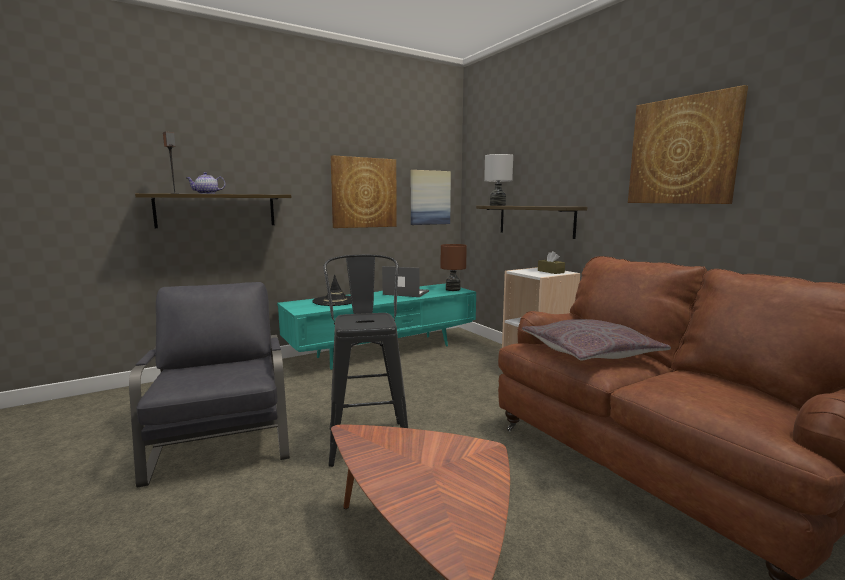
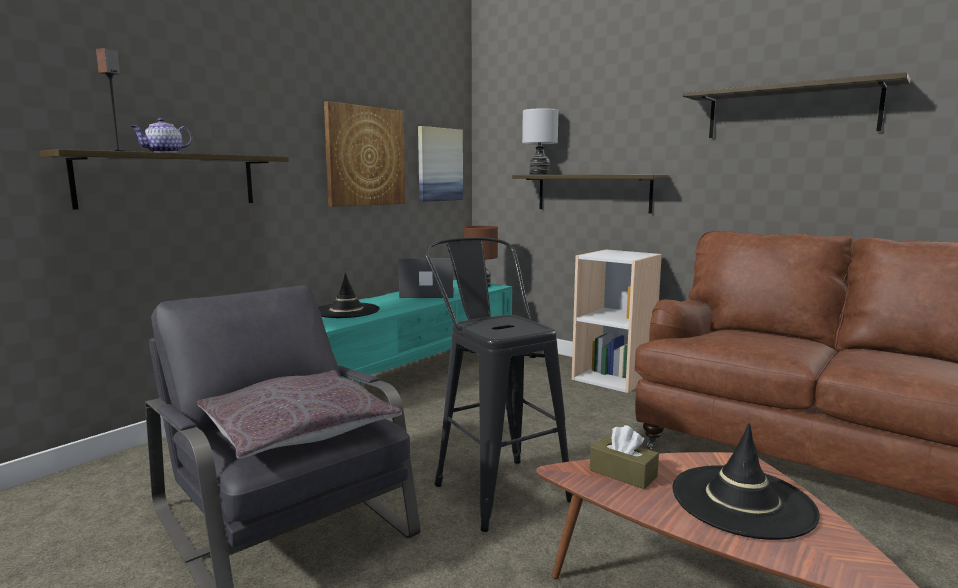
camera: 20 degrees left, 0 degrees up
(443, 478) = (742, 501): none -> black hat
(550, 271) = (628, 254): brown tissue box -> brown tissue box (623, 473)
(589, 352) = (752, 340): grey pillow -> grey pillow (296, 429)
(682, 151) = (790, 111): picture -> shelf

